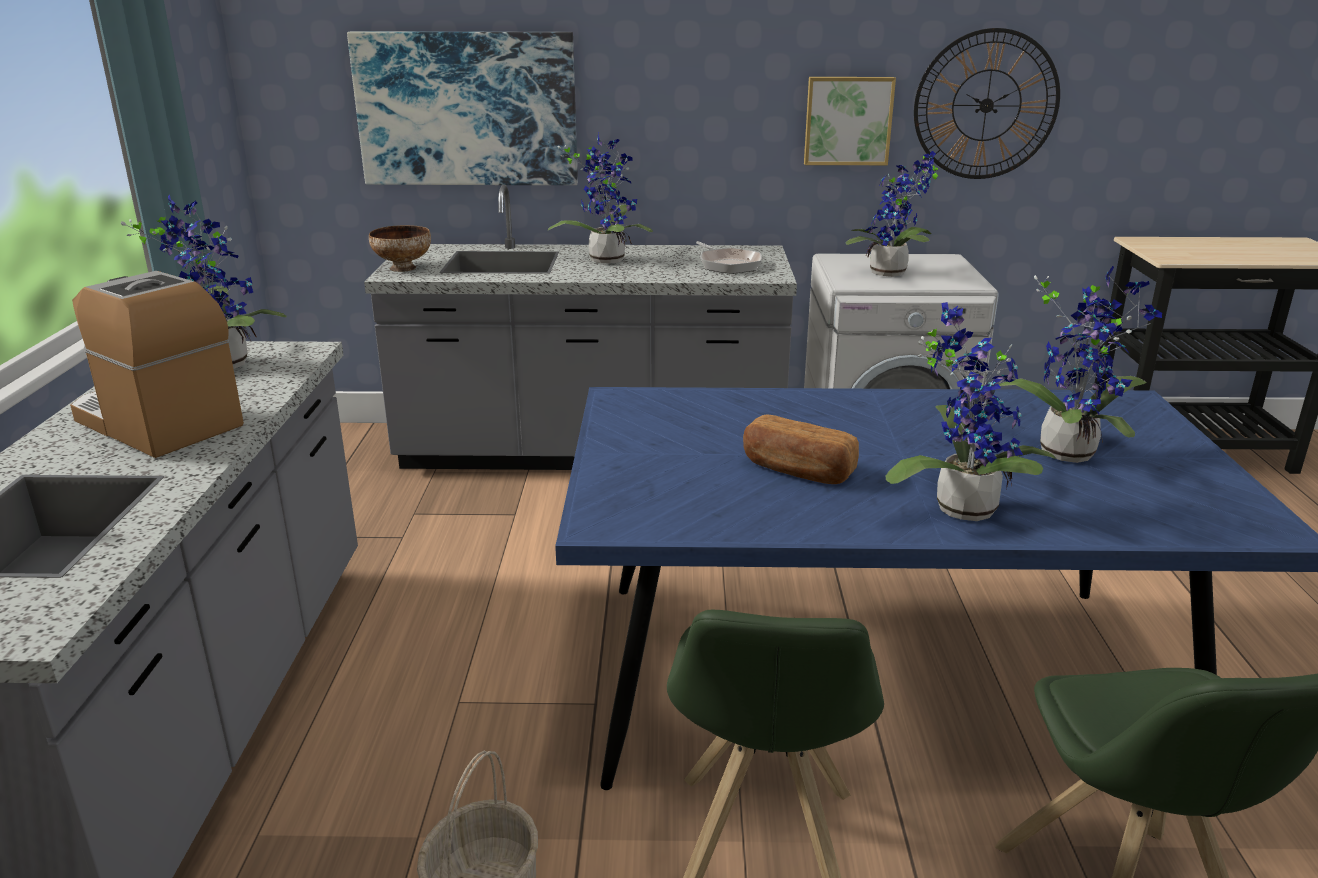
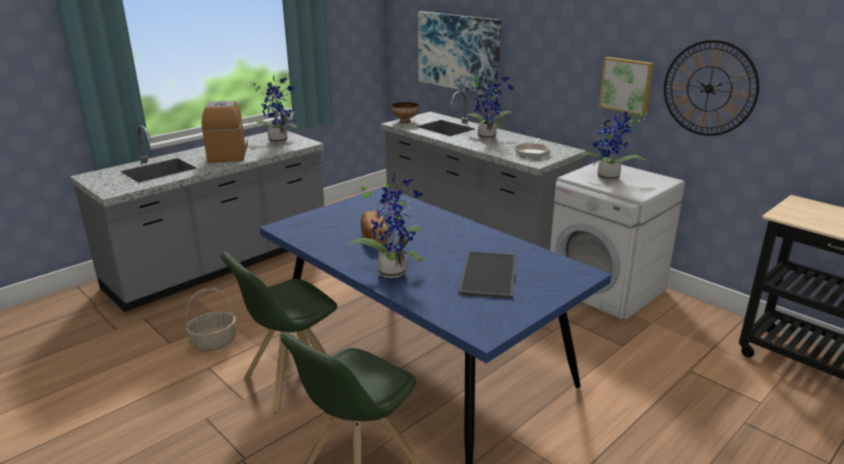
camera: 45 degrees right, 0 degrees up
(1070, 450) = (490, 275): potted plant -> tray

